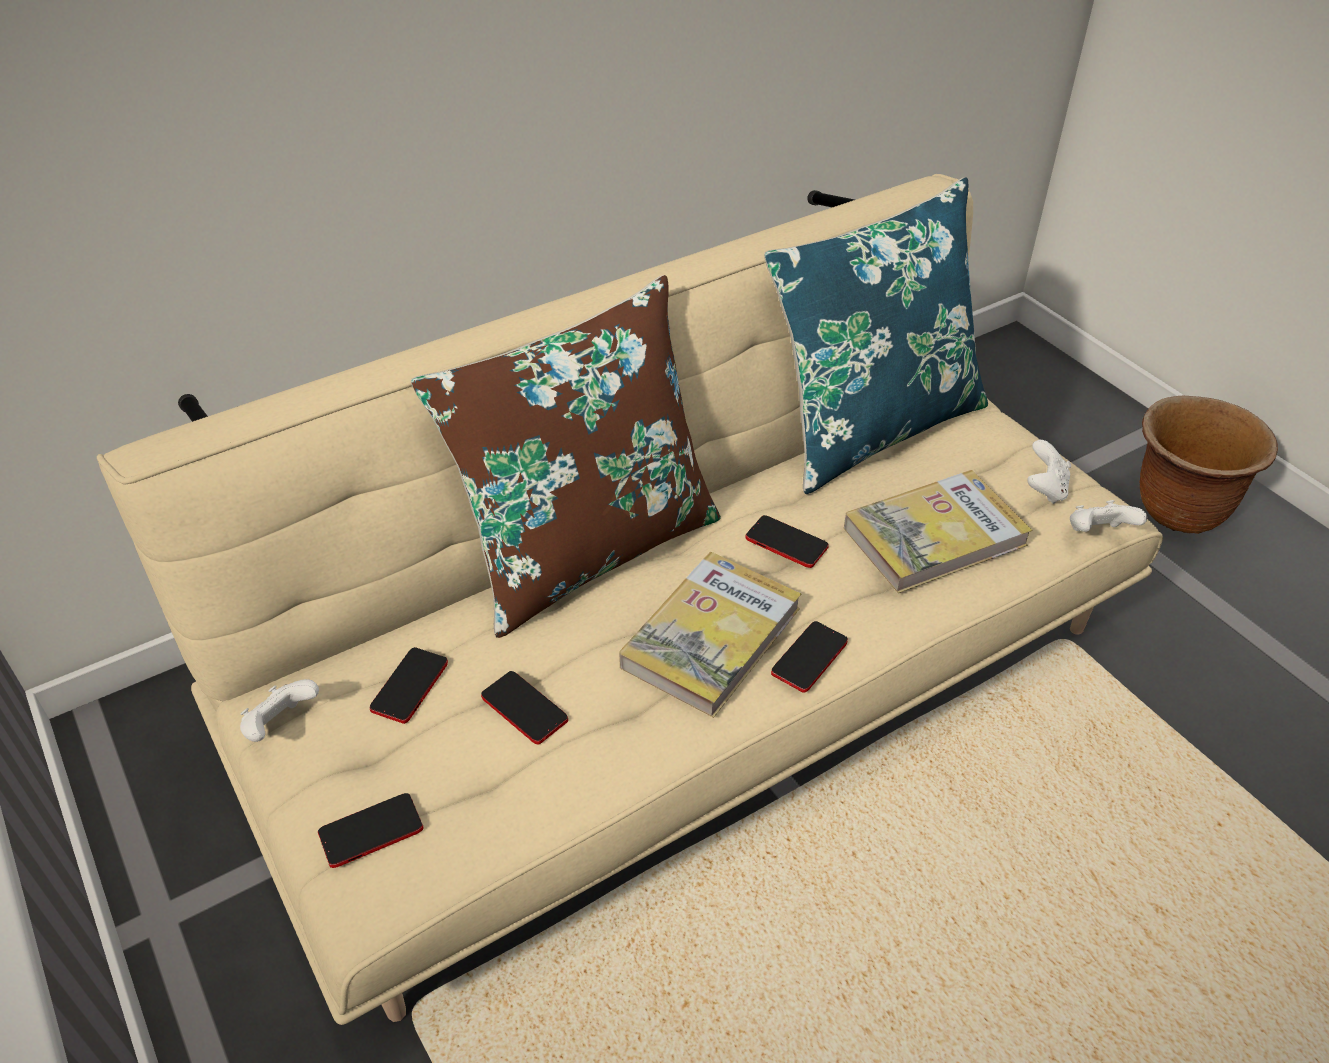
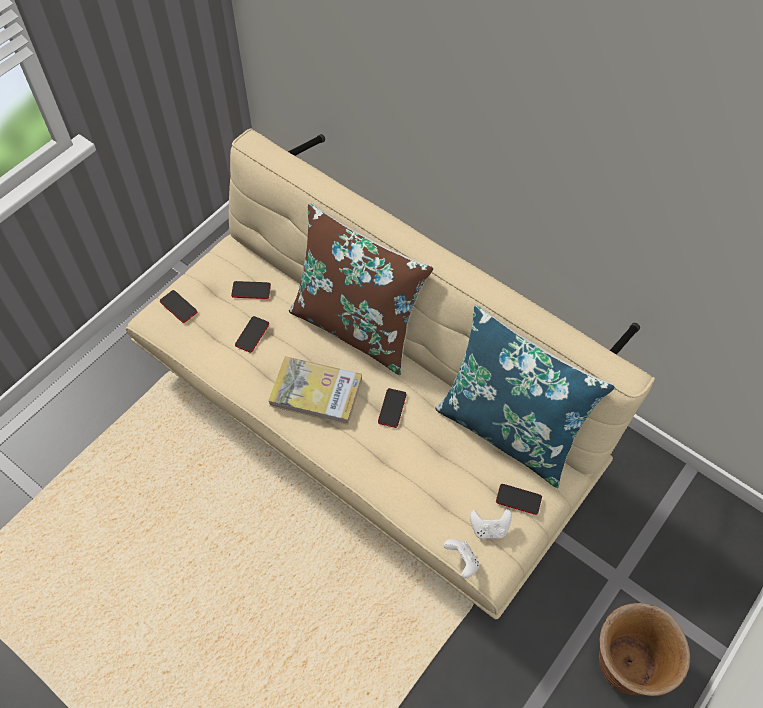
camera: 70 degrees right, 15 degrees up
(281, 725) = (218, 257): white game controller -> none
(809, 658) = (318, 436): phone -> phone (518, 499)
(934, 536) = (425, 476): book -> none

